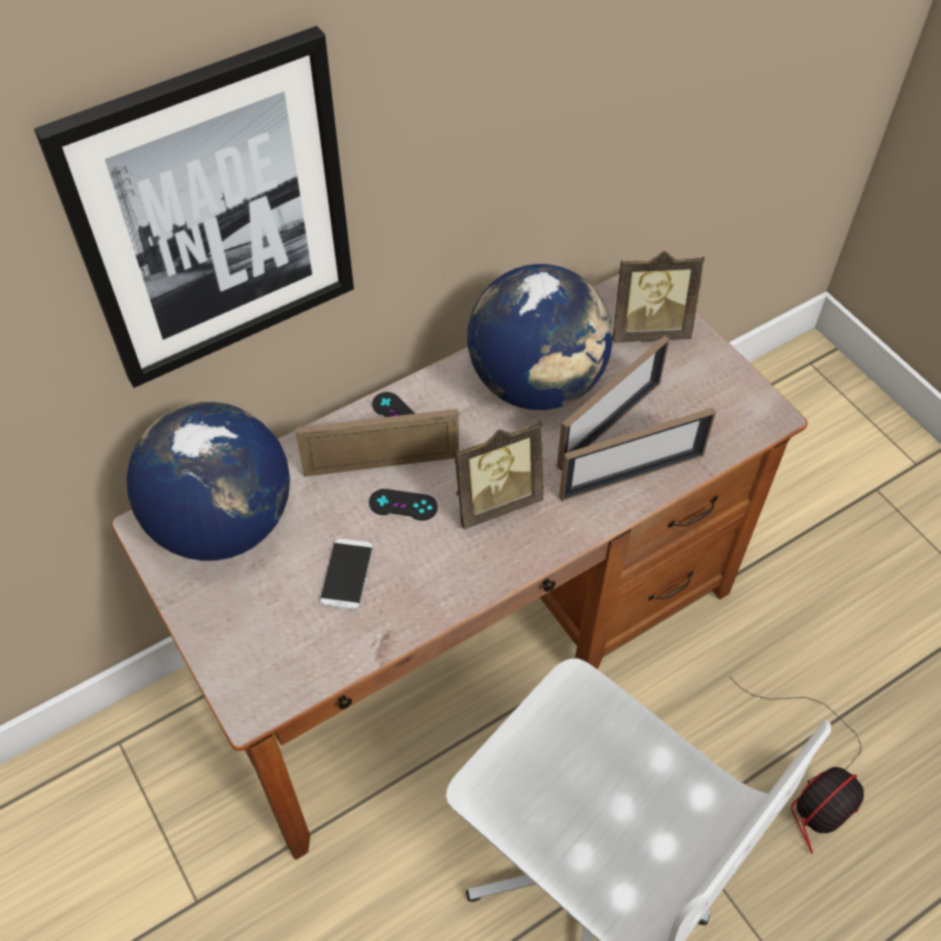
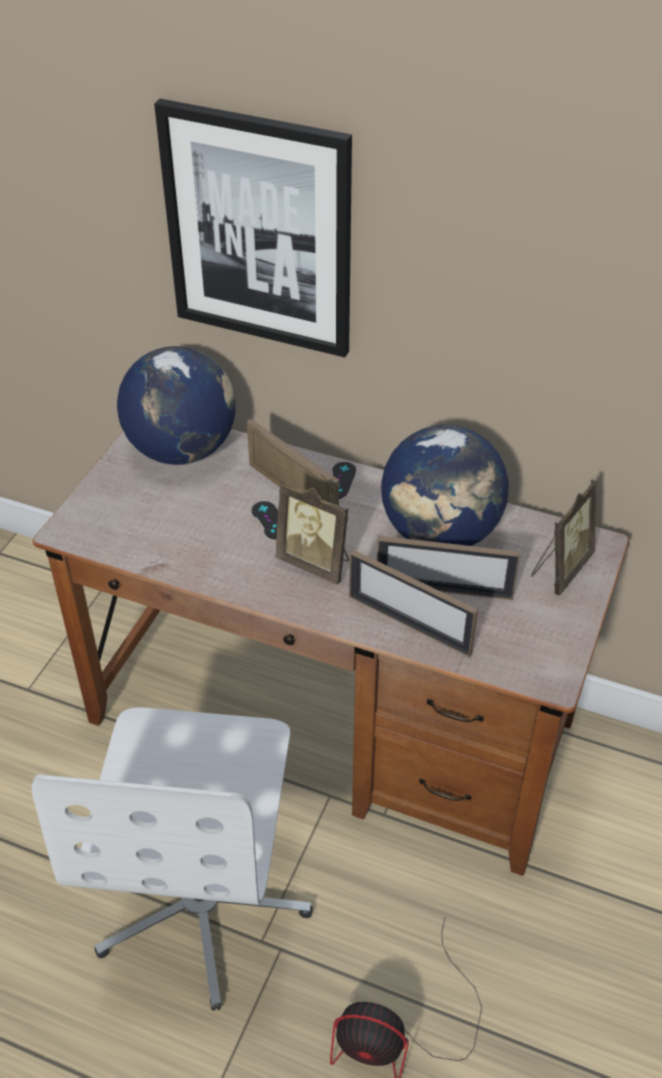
camera: 55 degrees right, 10 degrees down
(346, 574) = (193, 522): phone -> none
(648, 329) = (560, 569): picture frame -> picture frame turned 105 degrees counterclockwise

